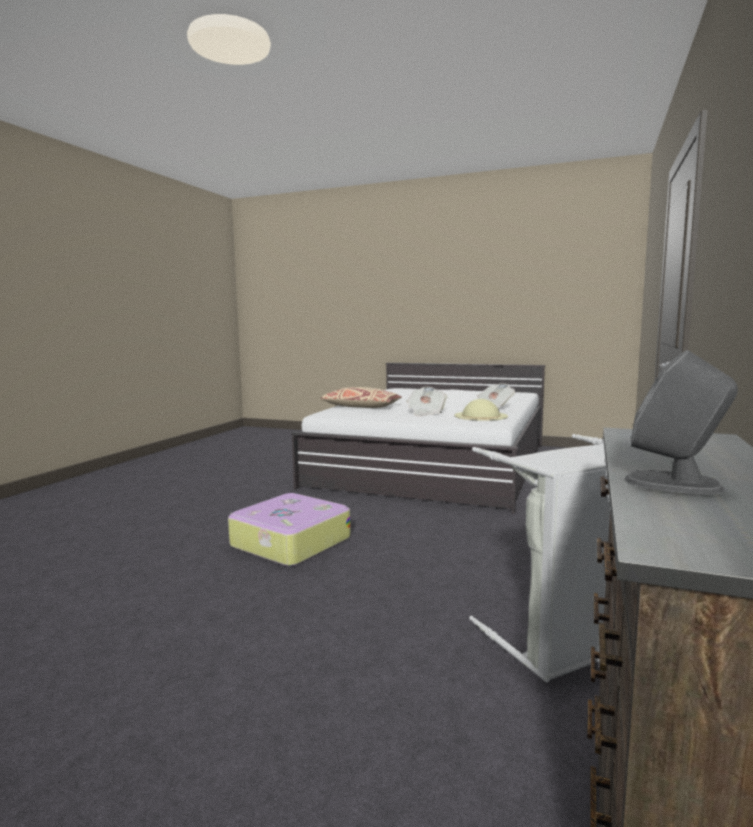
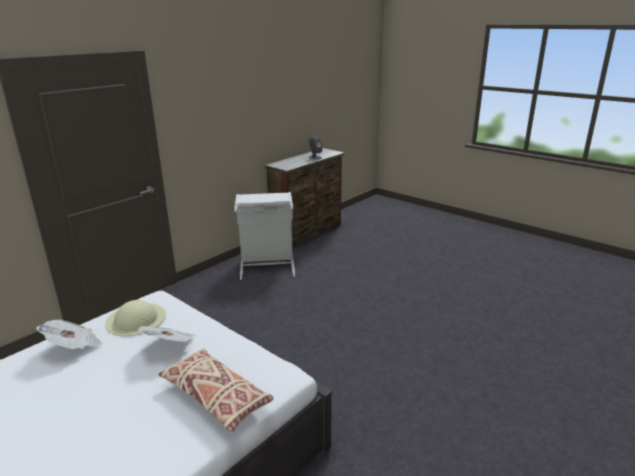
camera: 160 degrees left, 15 degrees up
(289, 543) = (357, 345): suitcase -> none

